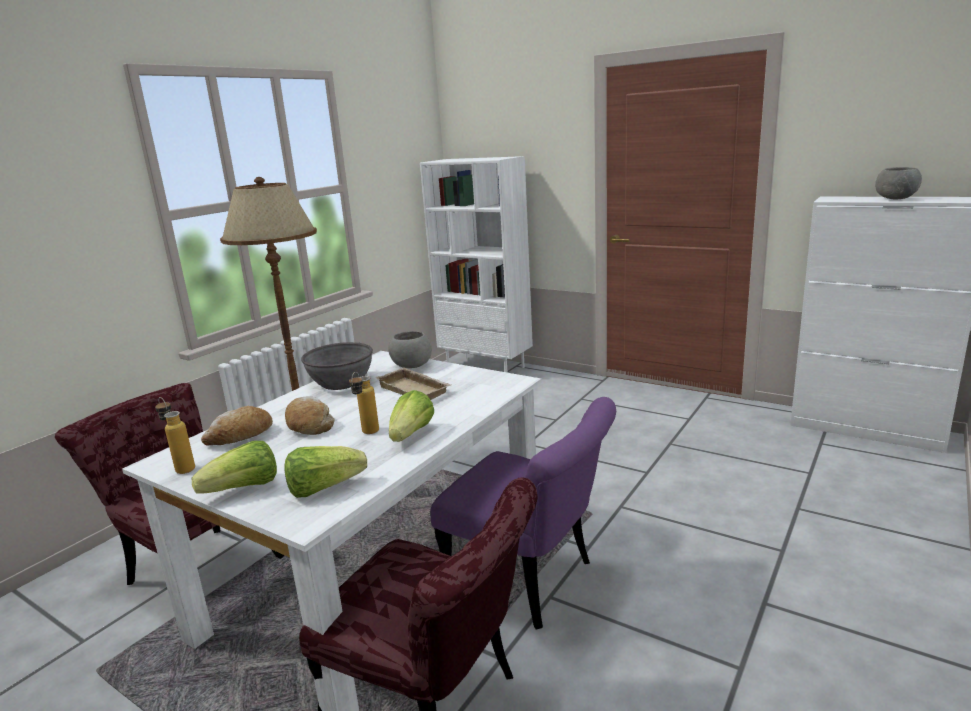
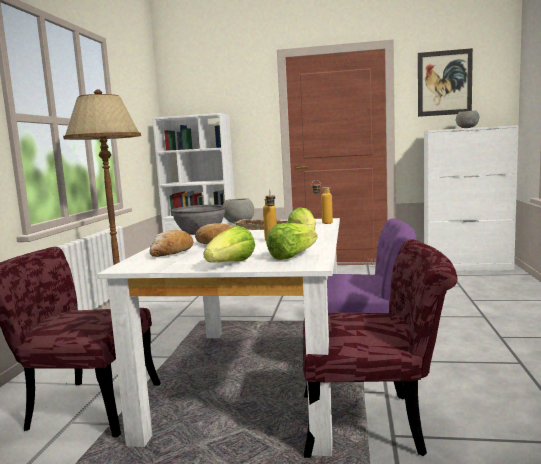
camera: 25 degrees left, 10 degrees down
(182, 467) = (154, 266): bottle -> bottle (322, 223)
(871, 111) = (444, 83): none -> picture

